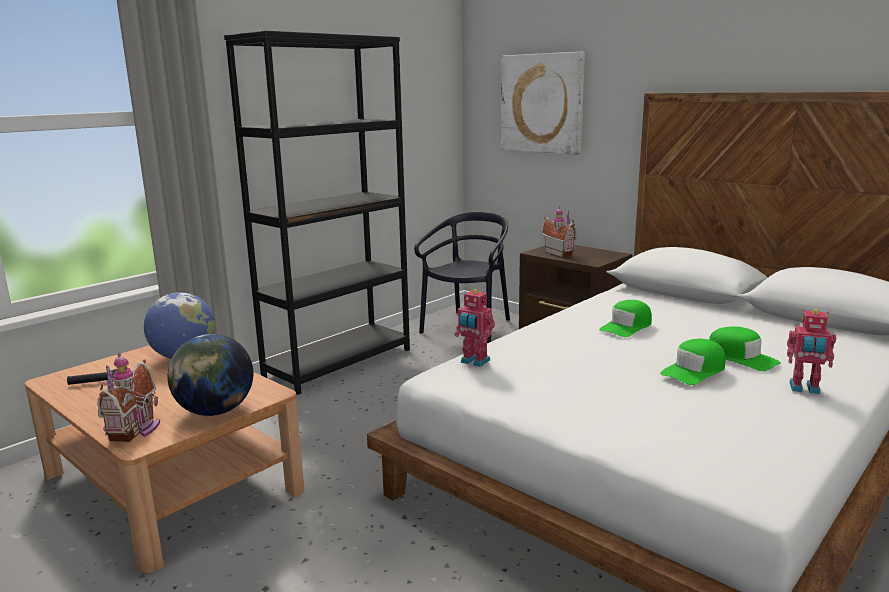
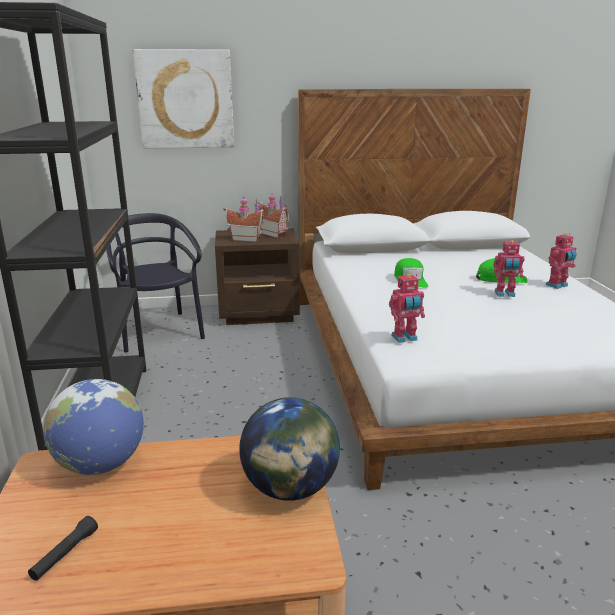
camera: 50 degrees left, 5 degrees up
(137, 429) = (268, 555): toy house -> toy house (275, 234)
(694, 371) = (505, 294): green cap -> toy robot

